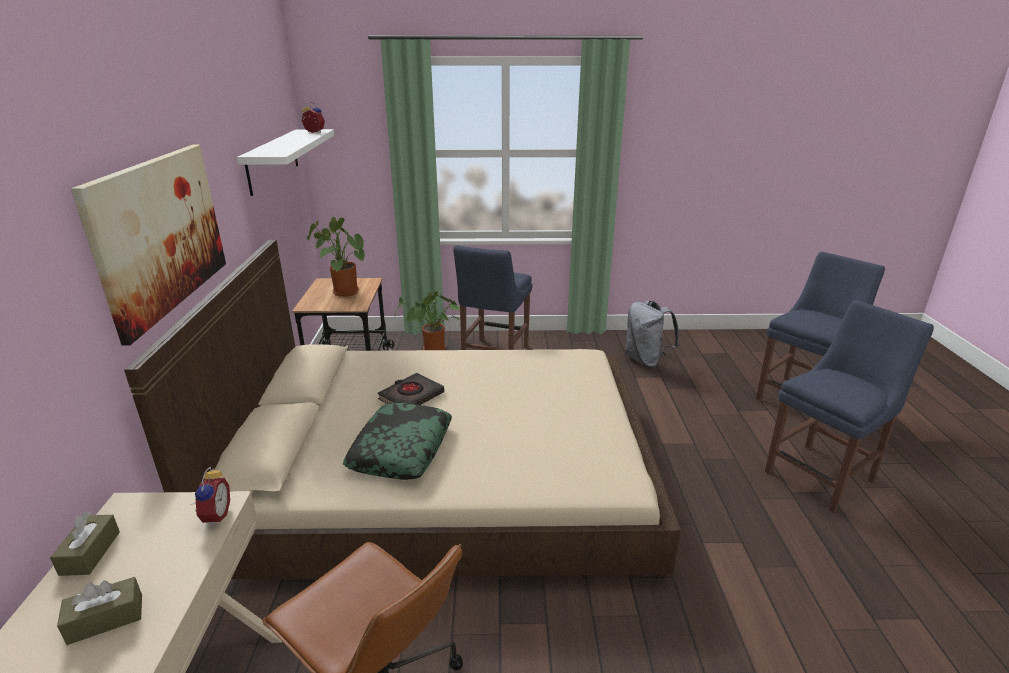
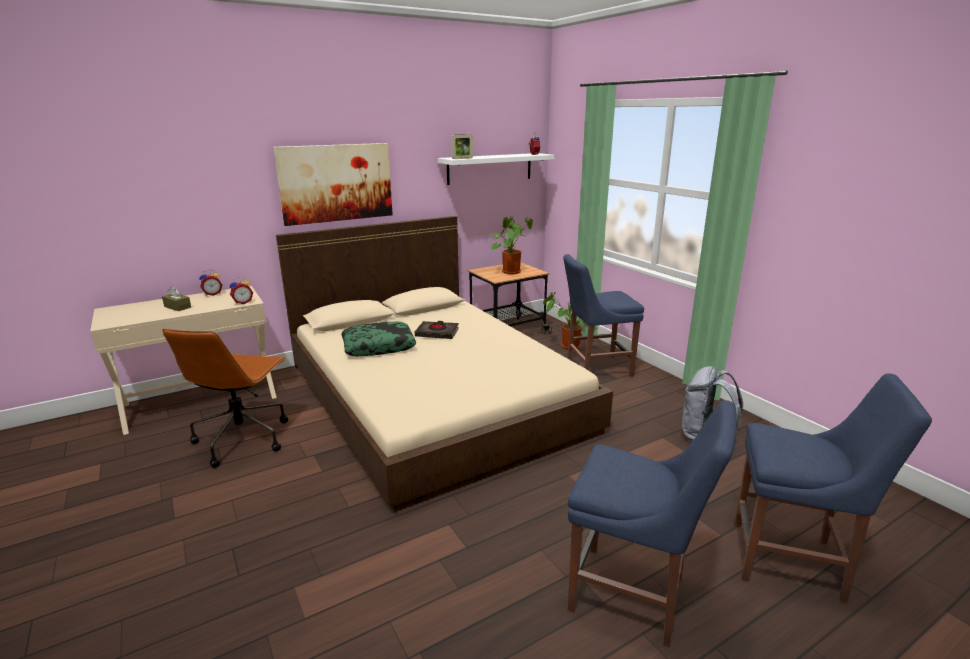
camera: 60 degrees right, 5 degrees down
(90, 553) = (212, 294): brown tissue box -> alarm clock
(285, 152) = (462, 158): none -> picture frame

